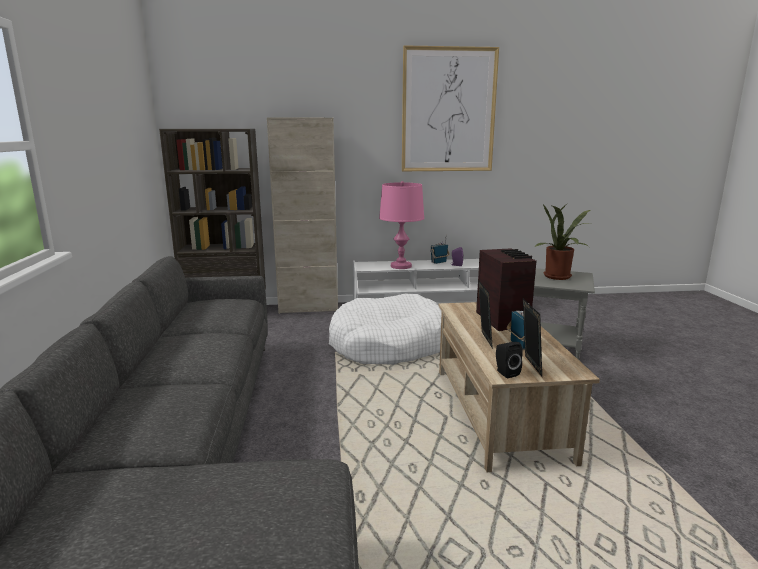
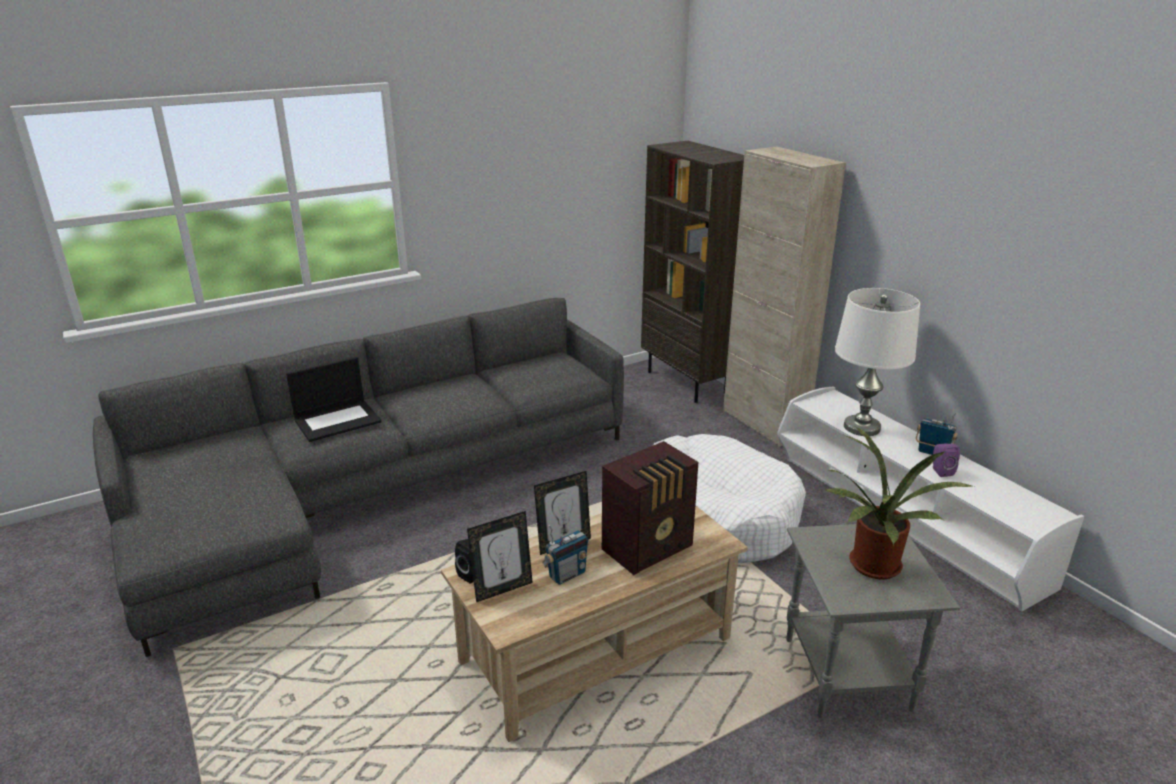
camera: 65 degrees right, 10 degrees up
(157, 404) = (338, 420): none -> laptop
(400, 266) = (861, 427): pink table lamp -> white table lamp
(448, 110) = (1025, 188): picture -> none

